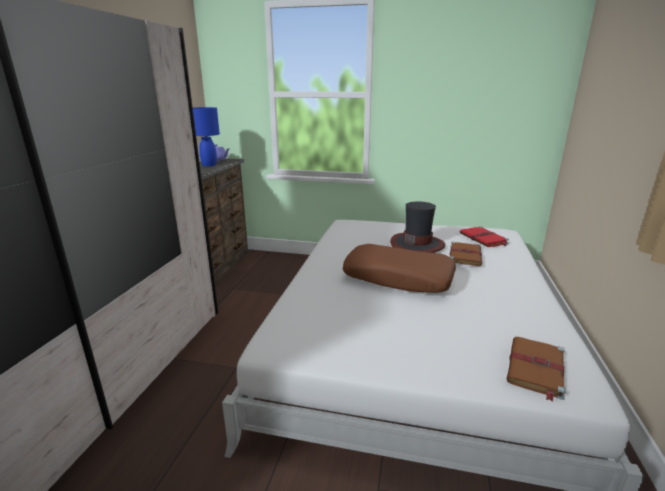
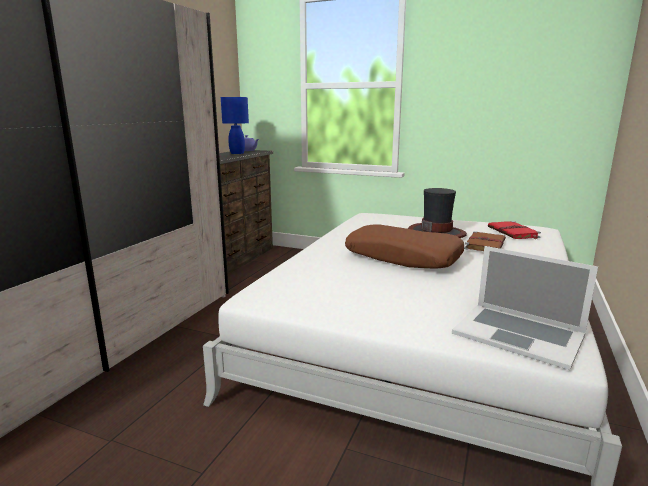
camera: 10 degrees right, 5 degrees down
(535, 369) = (518, 334): brown book -> laptop

